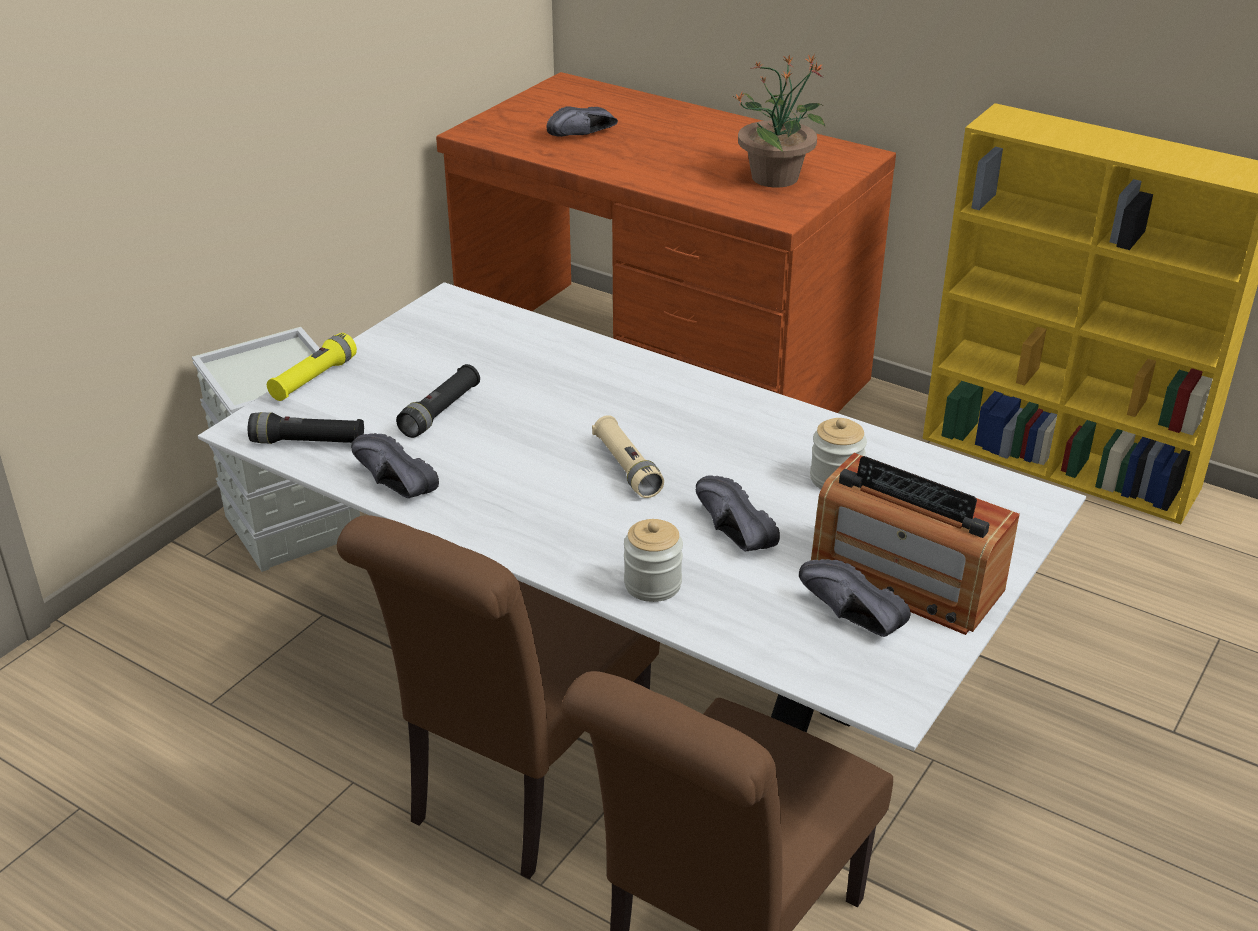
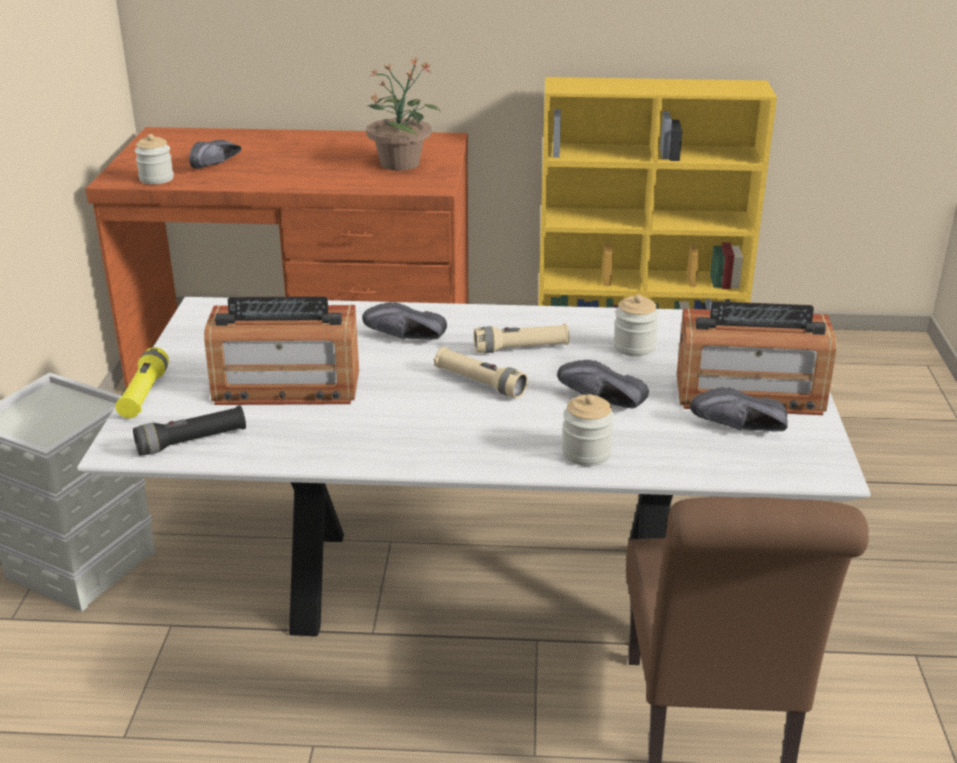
camera: 30 degrees left, 5 degrees down
(389, 484) = (300, 451): black shoe -> black shoe (405, 339)
(440, 412) = (286, 387): black flashlight -> radio
(510, 140) = (156, 179): none -> jar
(519, 790) = (457, 693): brown chair -> none
(710, 441) = (521, 348): none -> beige flashlight

